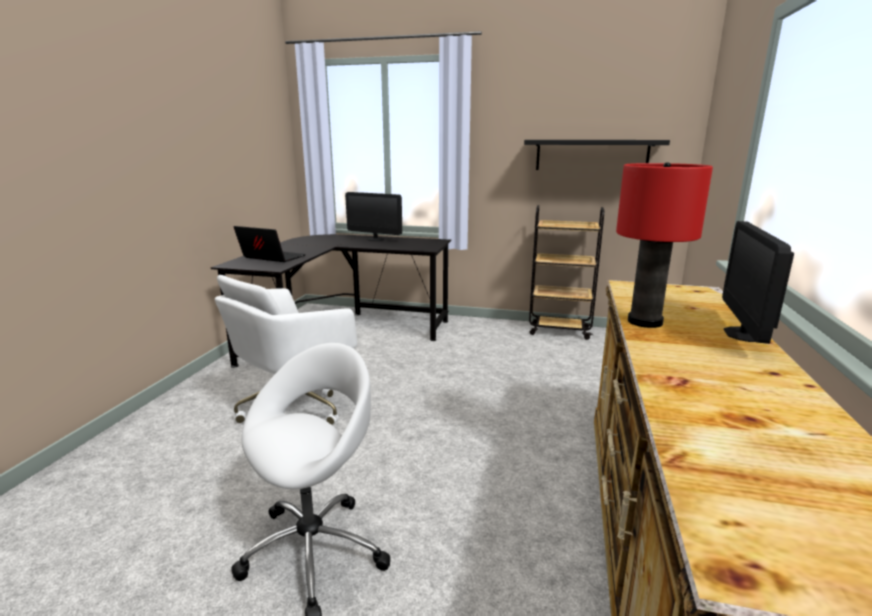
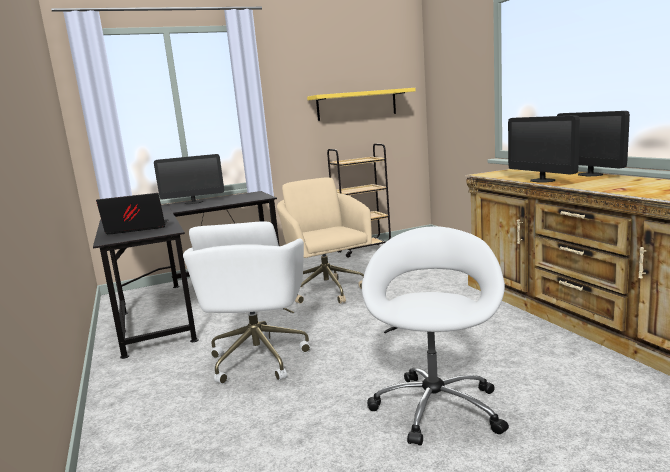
camera: 35 degrees left, 5 degrees down
(449, 369) = (329, 293): none -> beige office chair
(591, 155) = (357, 105): black shelf -> yellow shelf
(645, 322) = (542, 180): red table lamp -> monitor

